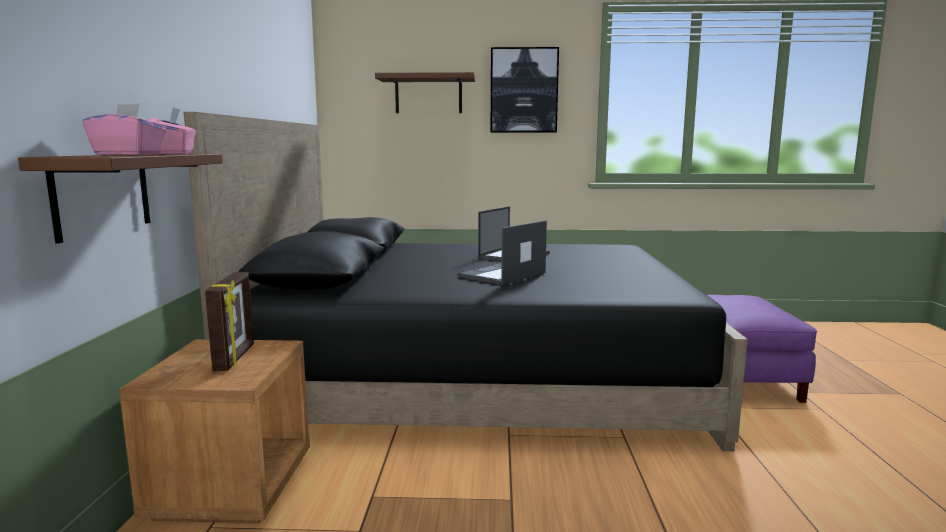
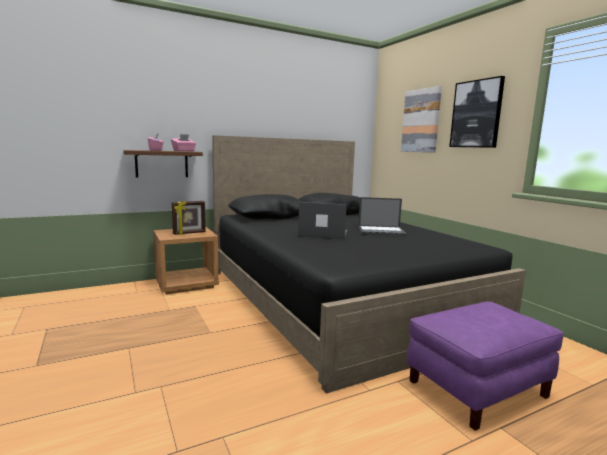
camera: 60 degrees right, 0 degrees up
(428, 95) = (421, 121): brown shelf -> picture

